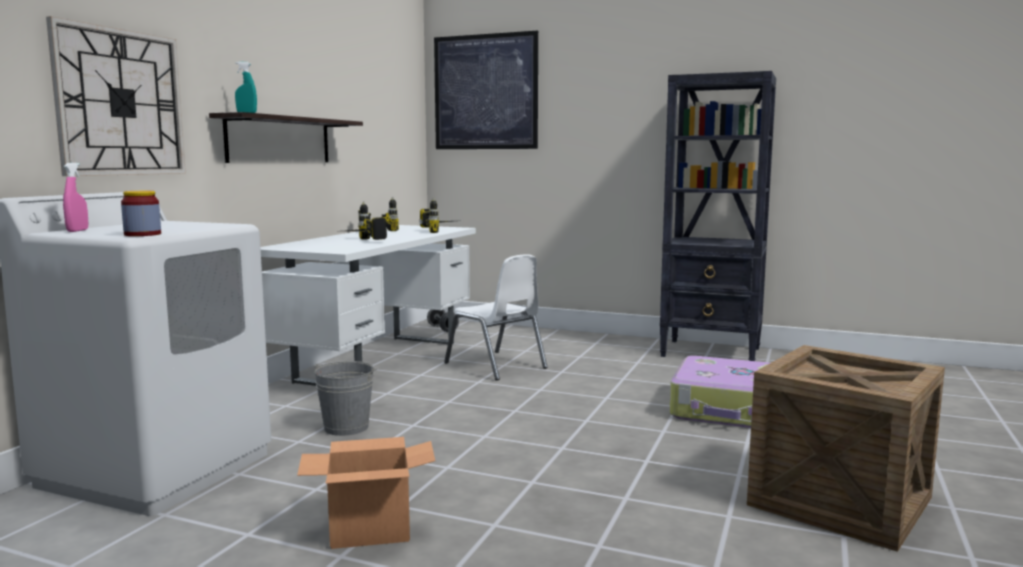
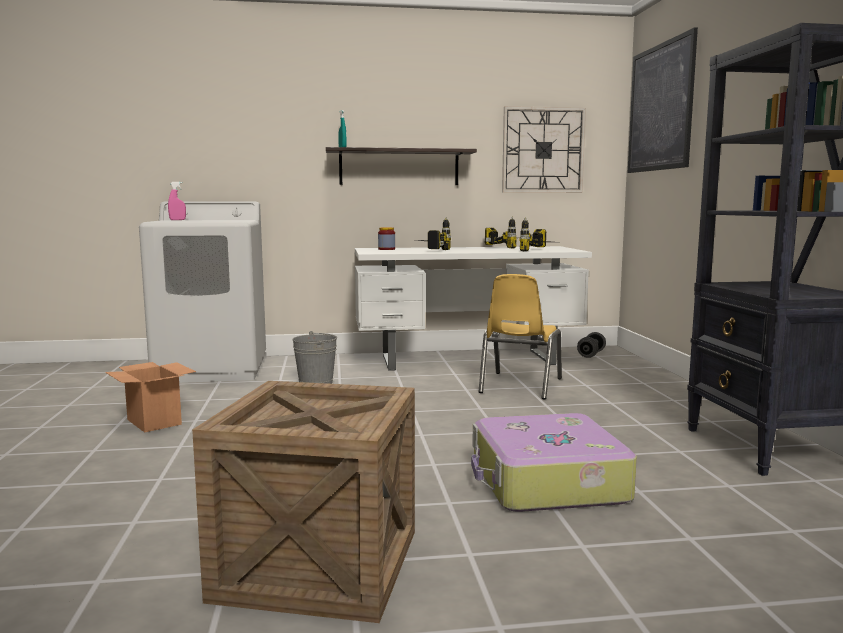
camera: 60 degrees right, 0 degrees up
(120, 103) = (252, 146): wall clock -> wall clock (543, 150)
(142, 234) = (163, 221): jar -> jar (386, 249)
(496, 366) = (519, 386): white chair -> yellow chair

